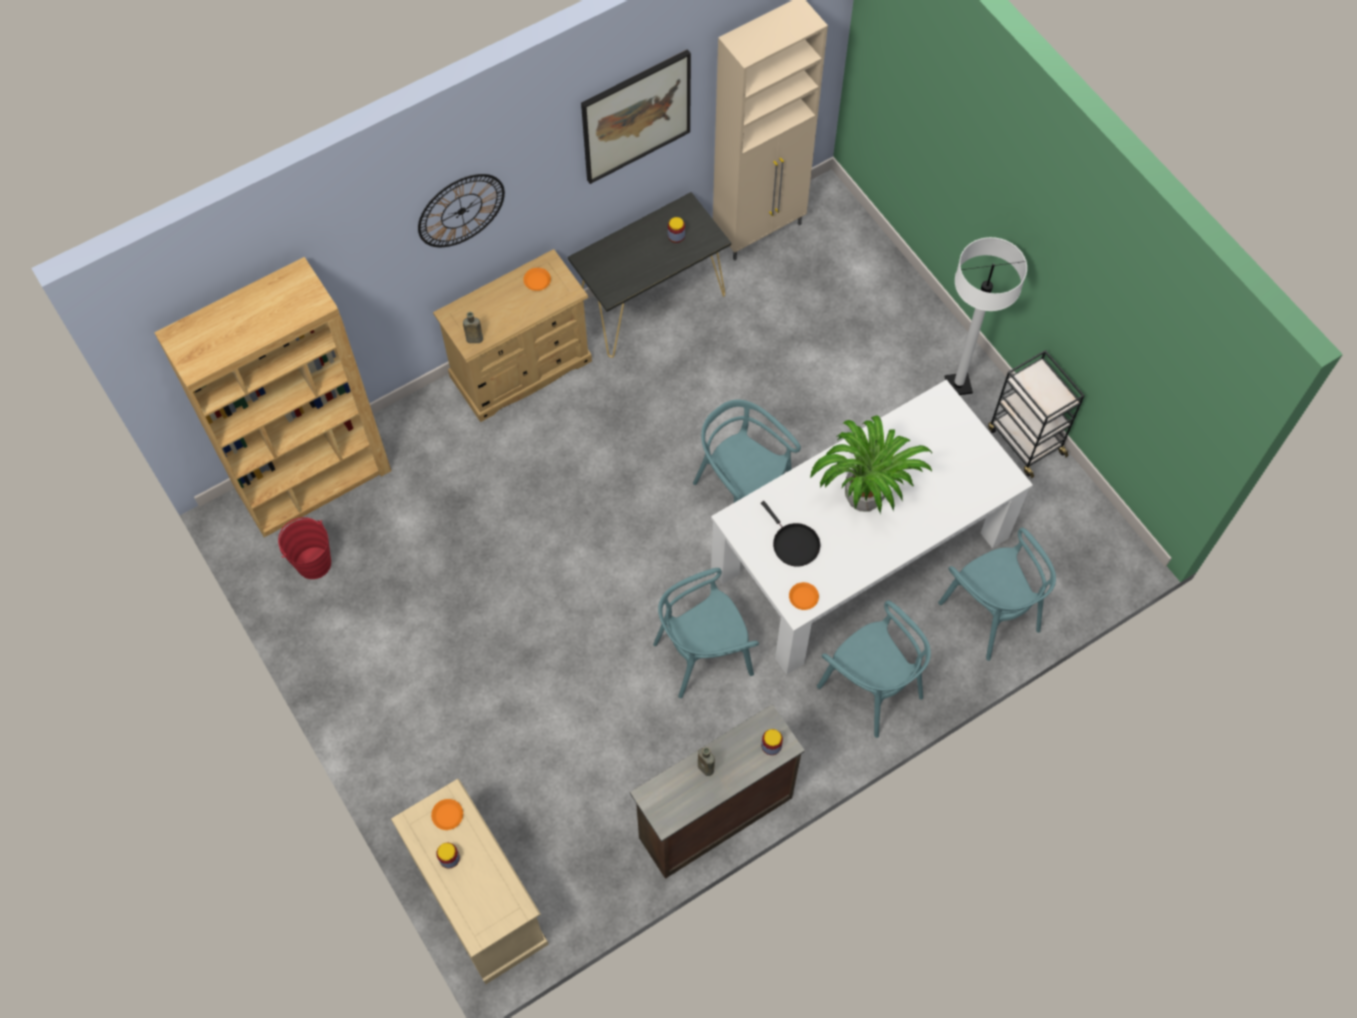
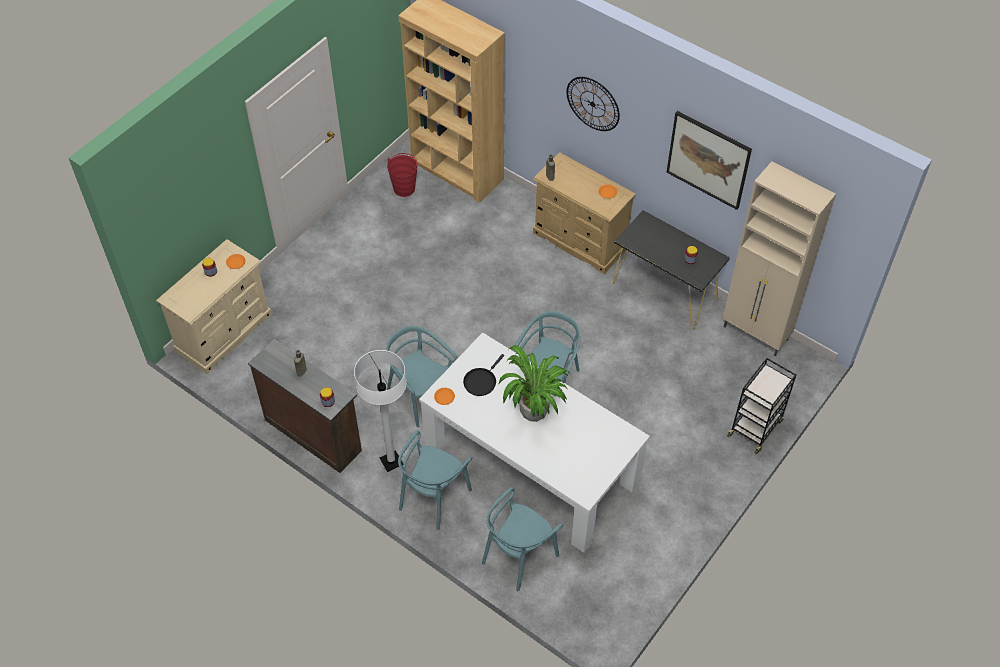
camera: 70 degrees right, 10 degrees down
(958, 385) = (694, 488): white floor lamp -> white floor lamp (391, 461)
(1025, 440) = (669, 543): black cart -> black cart (755, 427)

